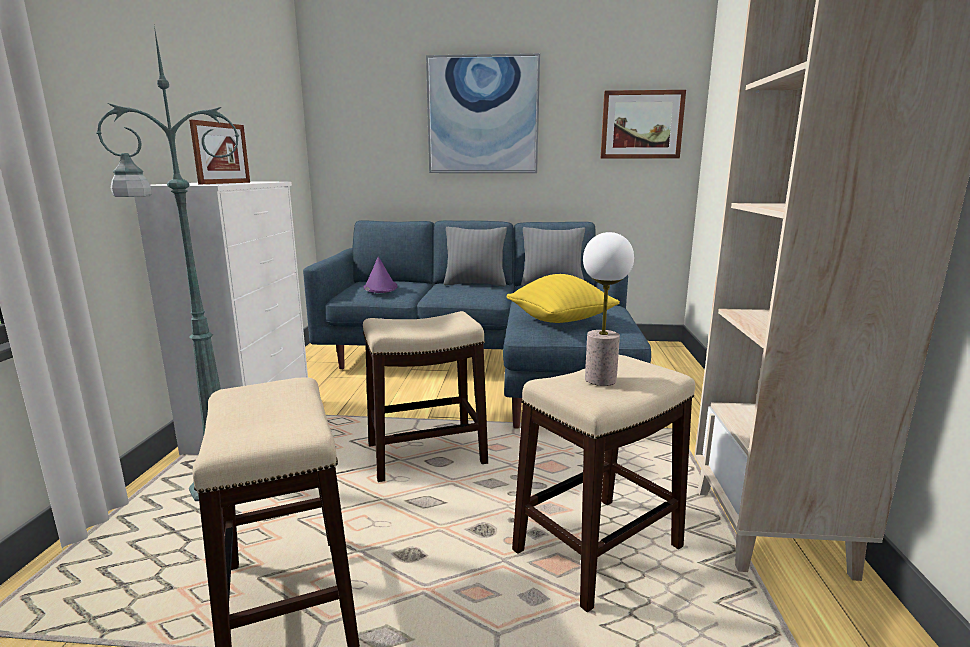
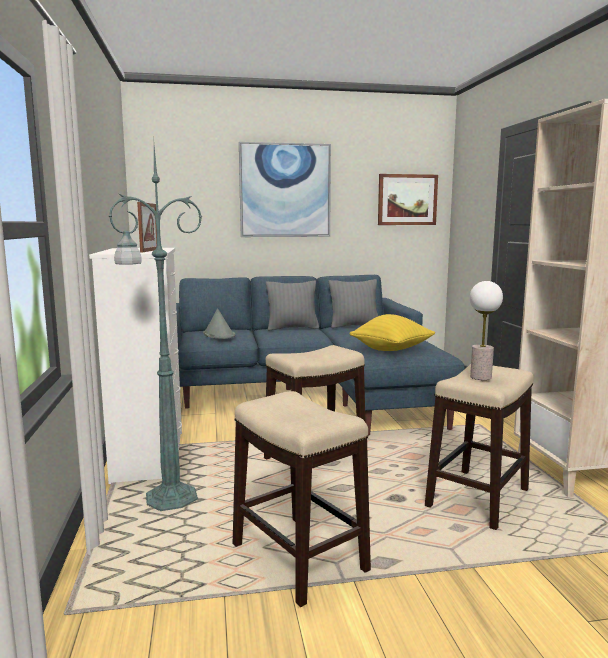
camera: 15 degrees left, 5 degrees down
(380, 288) = (218, 335): purple hat -> grey hat

